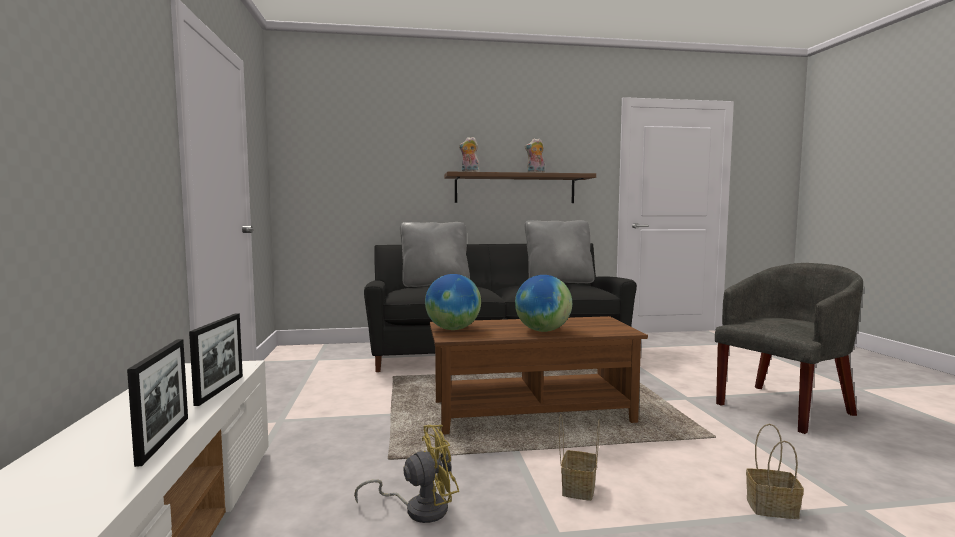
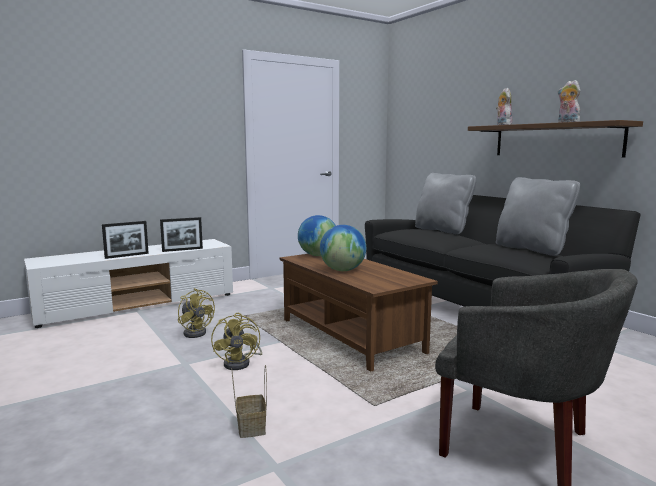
camera: 65 degrees right, 5 degrees up
(578, 487) = (241, 363): basket -> yellow fan

